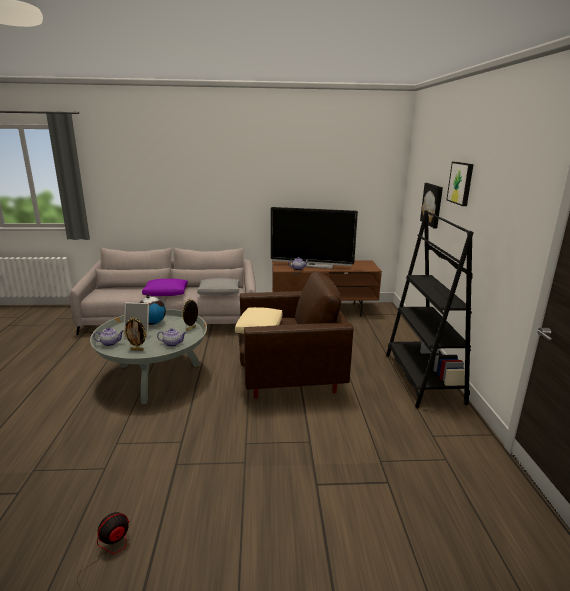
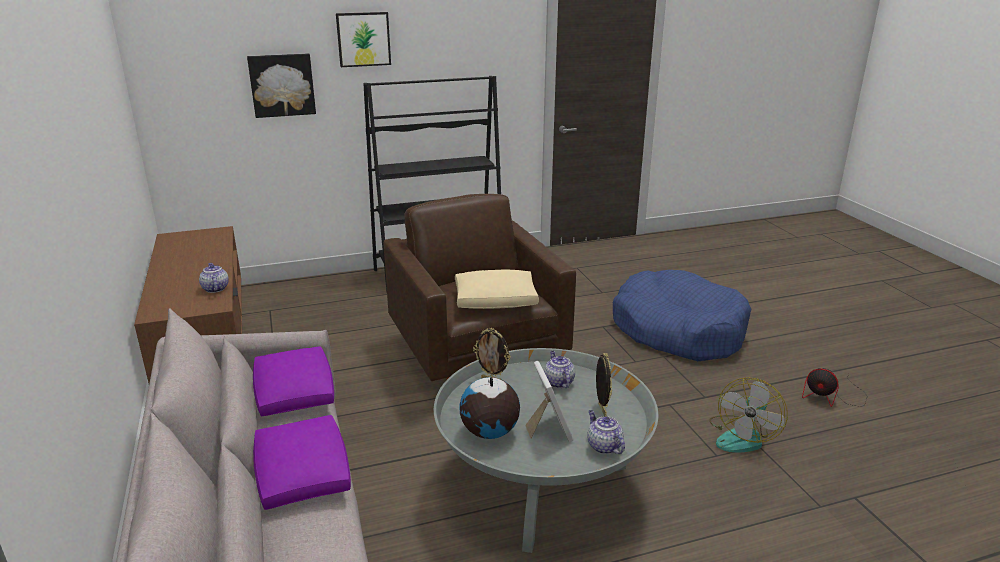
camera: 105 degrees left, 5 degrees up
(120, 464) = (742, 436): none -> fan
(219, 293) = (294, 392): grey pillow -> purple pillow
(285, 490) = (678, 330): none -> blue dog bed
(311, 265) = (188, 279): television -> none

